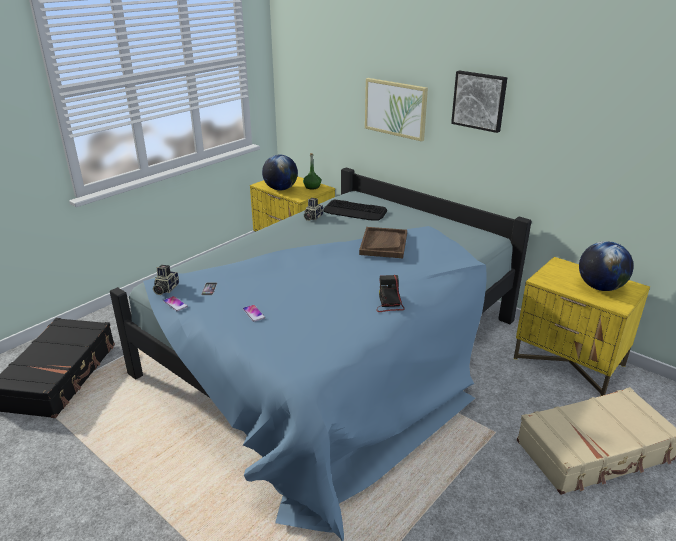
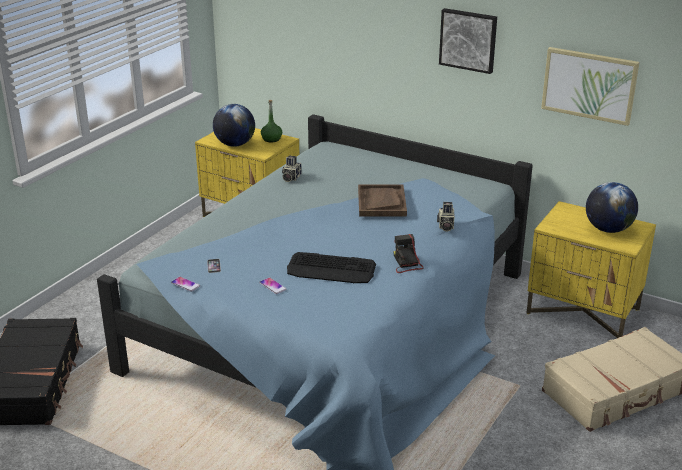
camera: 10 degrees left, 0 degrees up
(165, 289) = (166, 270): camera -> camera (445, 226)
(355, 211) = (336, 167): keyboard -> keyboard (331, 269)
(395, 108) = (372, 47): picture -> picture (589, 85)

